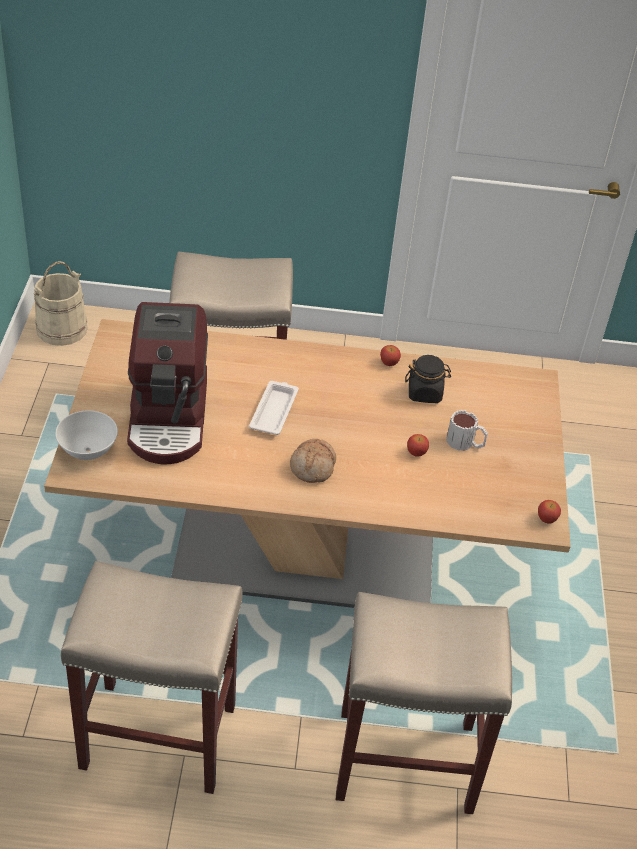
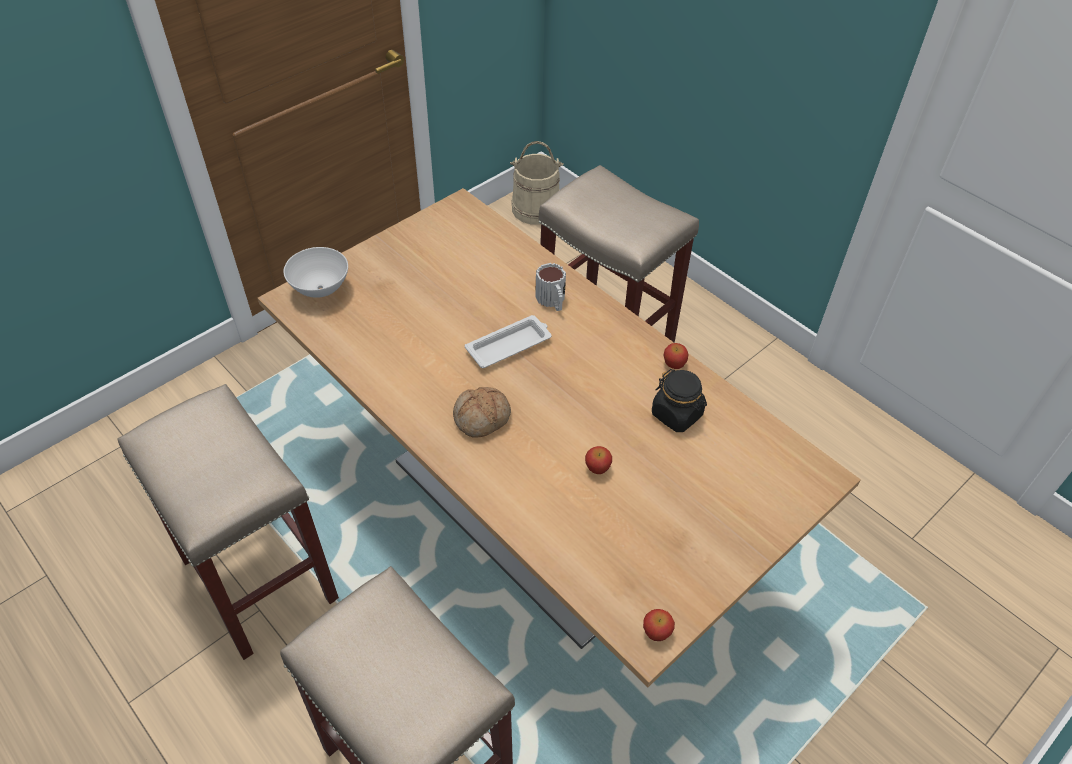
camera: 45 degrees right, 5 degrees up
(169, 418) = (414, 299): coffee machine -> none
(465, 443) = (660, 491): mug -> mug (552, 301)

